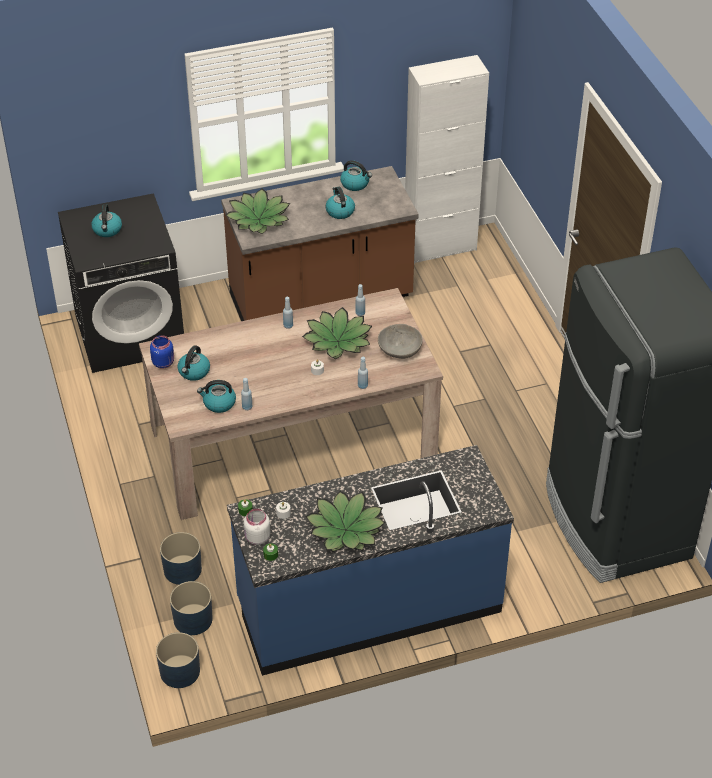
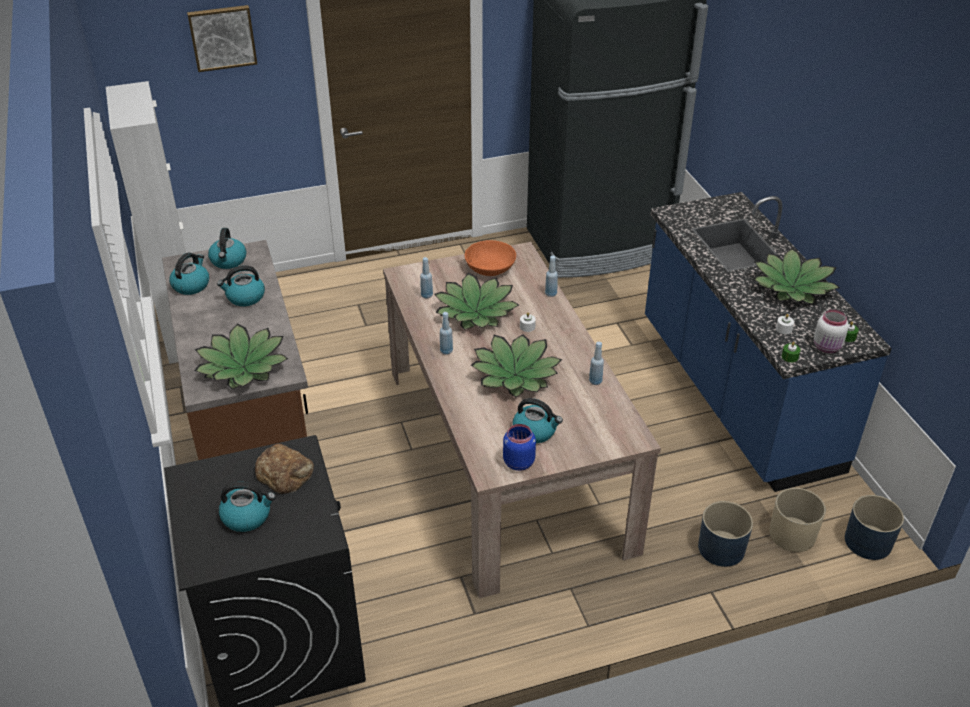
camera: 90 degrees left, 5 degrees down
(141, 241) = (285, 473): none -> bread
(192, 619) = (792, 534): blue planter -> beige planter
(219, 403) = (592, 406): kettle -> kettle (228, 261)
(257, 363) = (515, 375): none -> potted plant
(399, 349) = (490, 268): grey bowl -> orange bowl
(549, 91) = (222, 37): none -> picture

